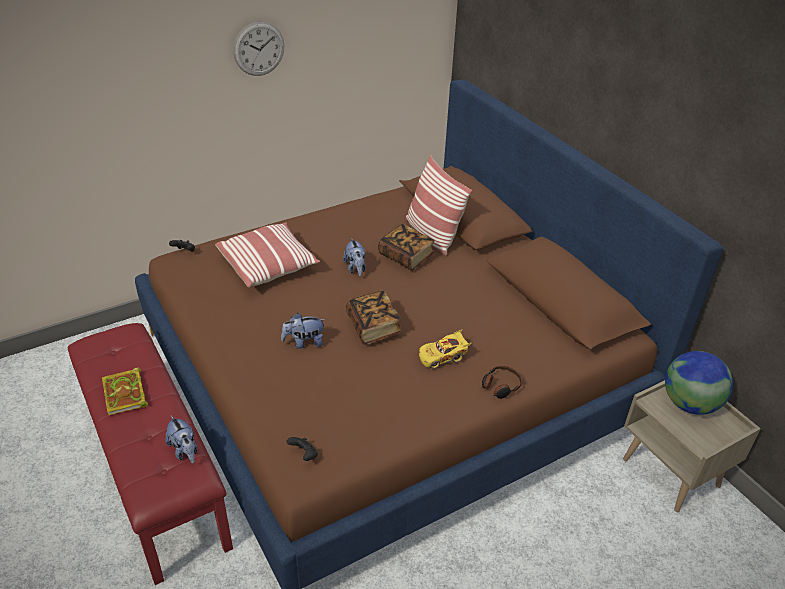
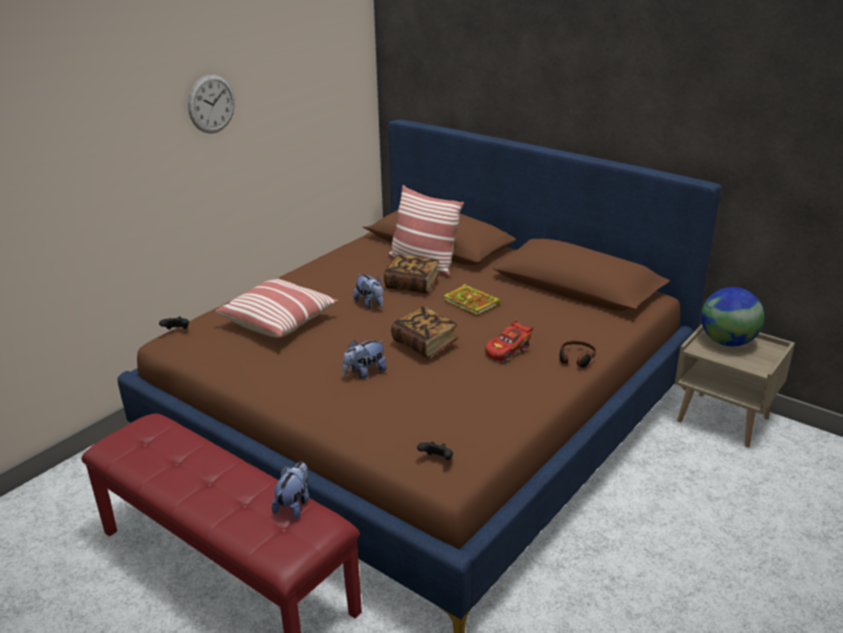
camera: 20 degrees left, 10 degrees down
(126, 394) = (190, 476): book -> book (472, 303)
(185, 451) = (294, 504): plush toy -> plush toy turned 105 degrees counterclockwise
(443, 357) = (508, 350): yellow toy car -> red toy car

